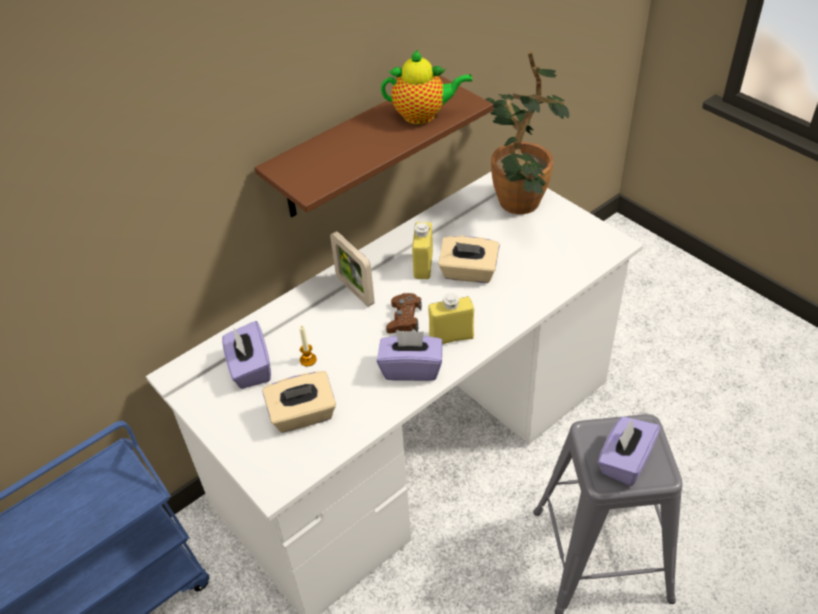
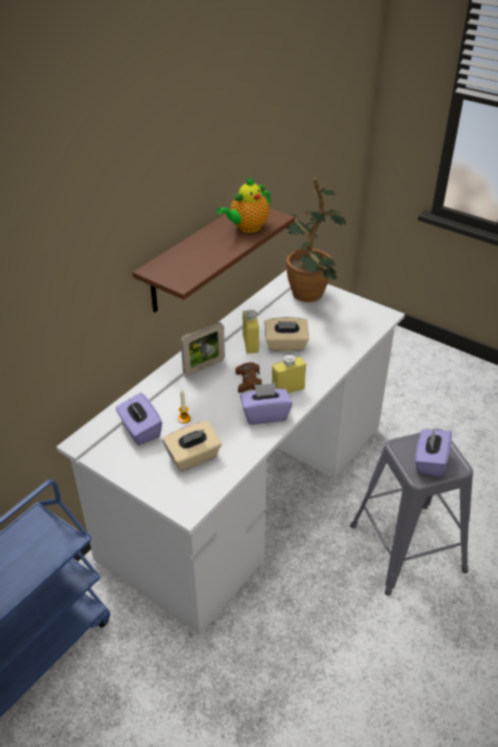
camera: 15 degrees left, 5 degrees down
(355, 290) = (204, 366): picture frame -> picture frame turned 75 degrees counterclockwise
(423, 115) = (247, 228): teapot -> teapot turned 150 degrees clockwise

